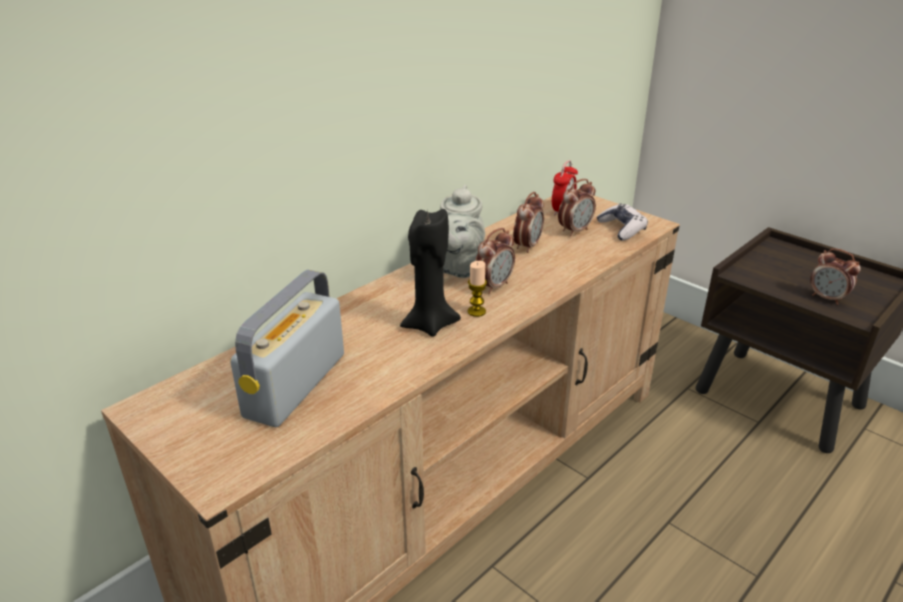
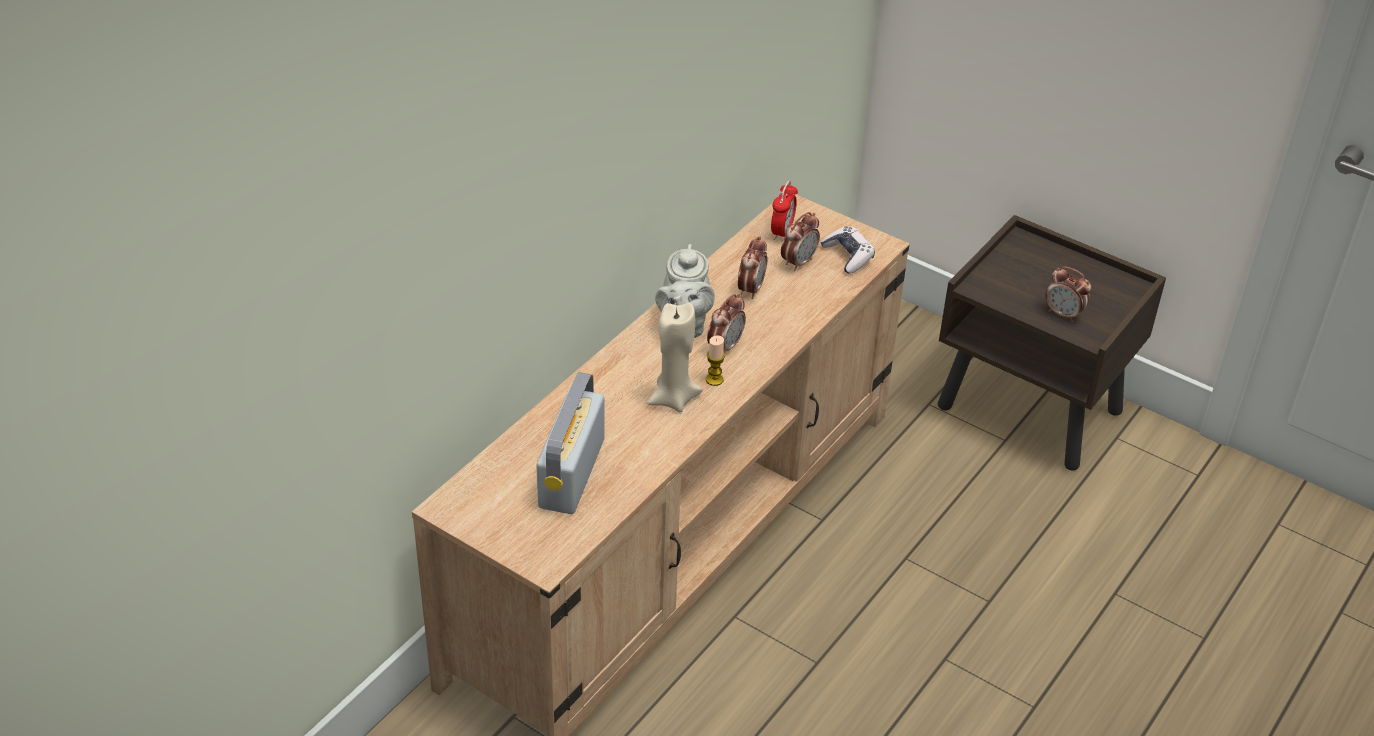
camera: 10 degrees left, 10 degrees up
(429, 325) = (673, 399): black candle -> beige candle

